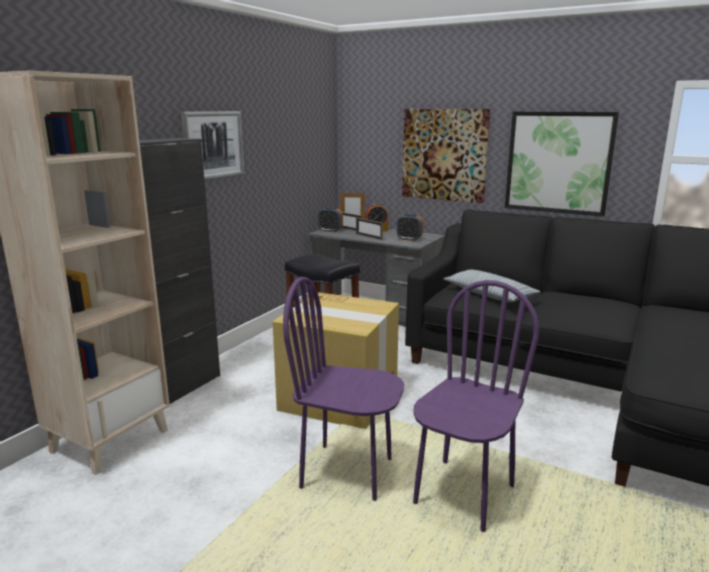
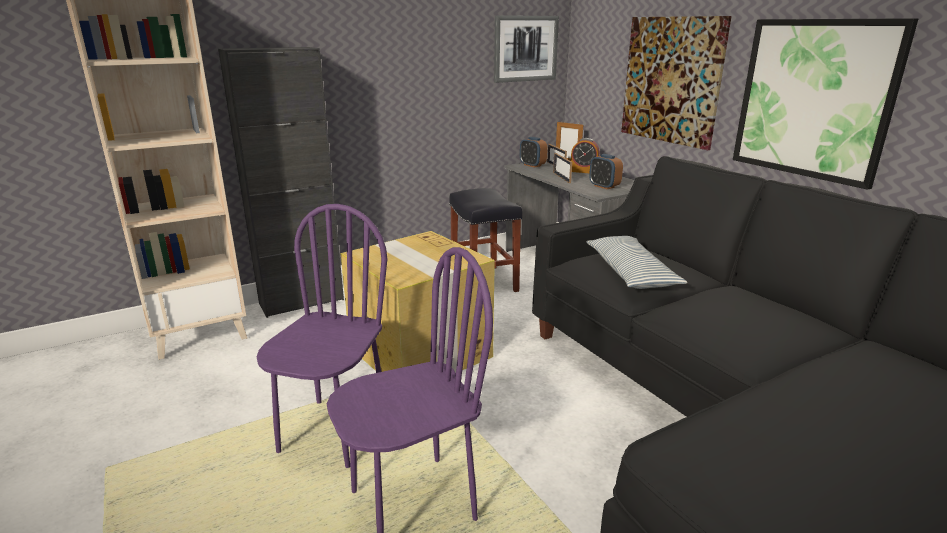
camera: 30 degrees right, 5 degrees up
(213, 145) = (365, 57): picture -> picture (525, 48)
(347, 473) = (333, 433): purple chair -> purple chair turned 60 degrees clockwise

